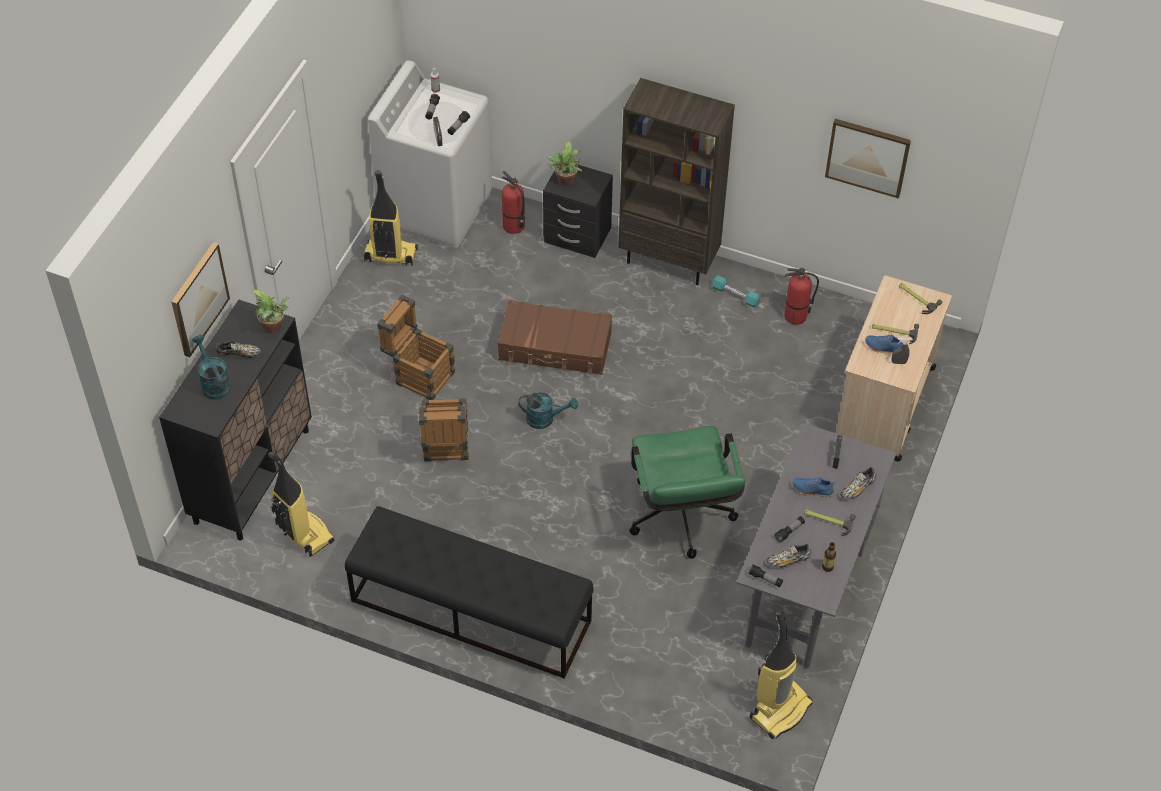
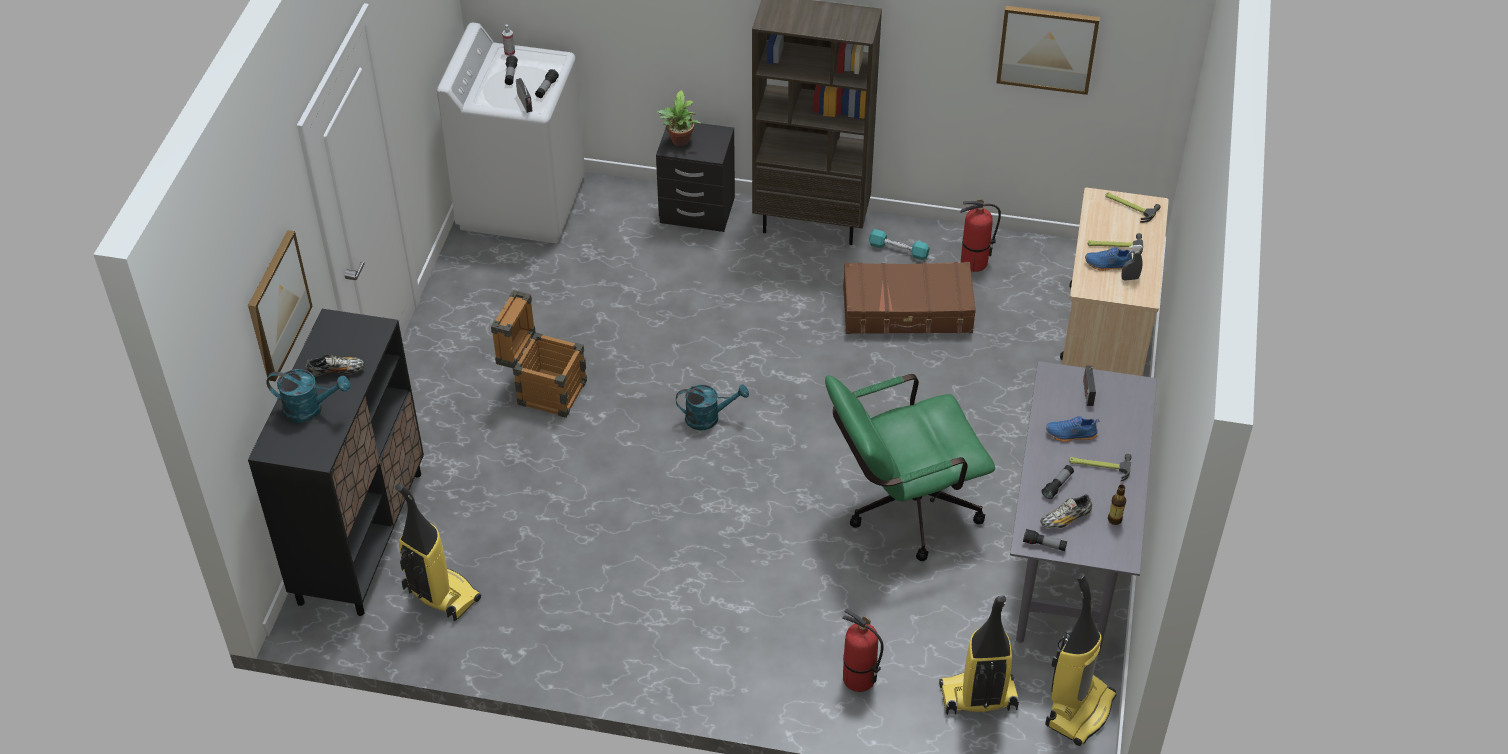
camera: 10 degrees left, 5 degrees down
(213, 383) = (310, 409): turquoise watering can -> turquoise watering can turned 135 degrees clockwise
(274, 328) = (375, 335): potted plant -> none
(390, 256) = (478, 262): vacuum cleaner -> vacuum cleaner (978, 698)
(445, 449) = (595, 470): crate -> none
(470, 611) = (670, 654): black bench -> none
(513, 226) = (619, 210): fire extinguisher -> fire extinguisher (858, 679)
(555, 347) = (701, 335): brown suitcase -> brown suitcase (907, 310)
(681, 522) = (902, 510): green office chair -> green office chair turned 90 degrees clockwise
(857, 488) = (1124, 425): shoe -> none

